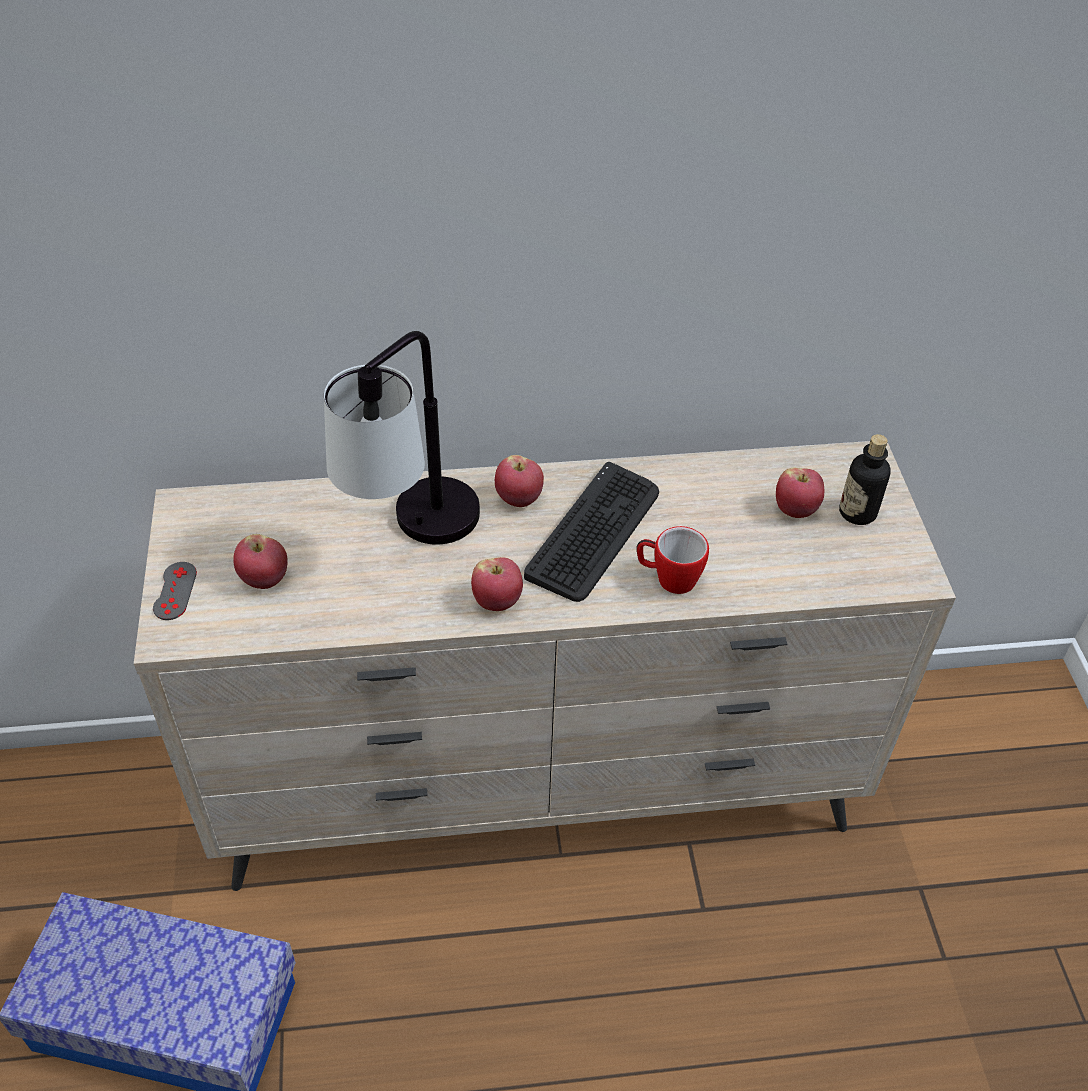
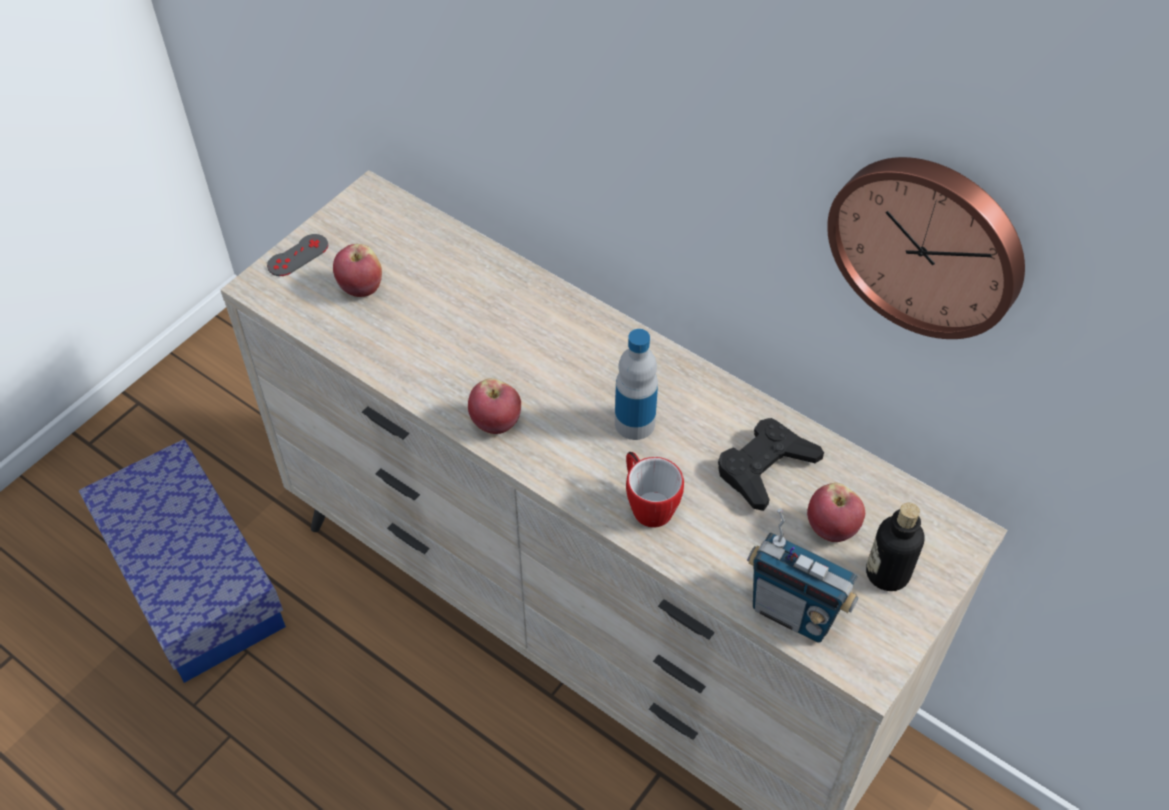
camera: 45 degrees right, 5 degrees up
(414, 540) = (493, 331): table lamp -> none
(519, 499) = (609, 353): apple -> none
(594, 532) = (634, 423): keyboard -> bottle
(711, 501) = (765, 468): none -> black game controller
(789, 231) = (928, 243): none -> wall clock
(836, 576) = (794, 612): none -> radio

